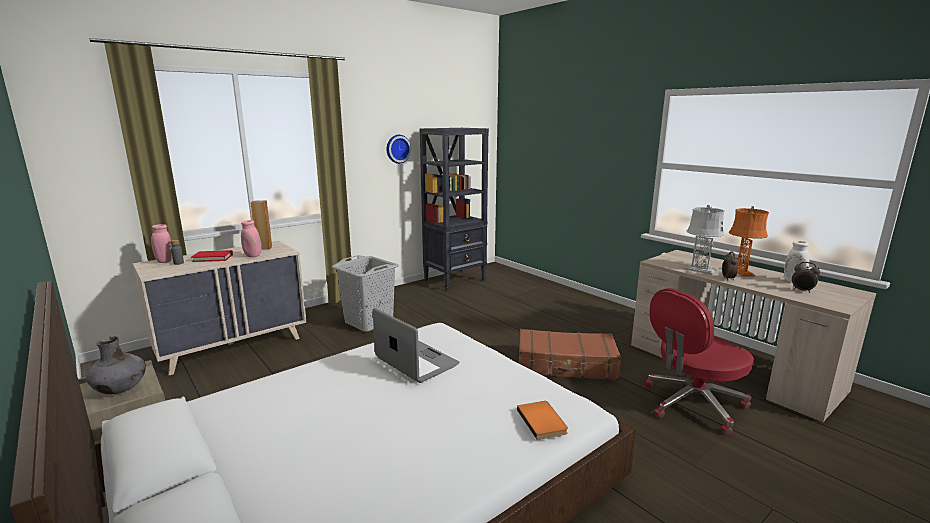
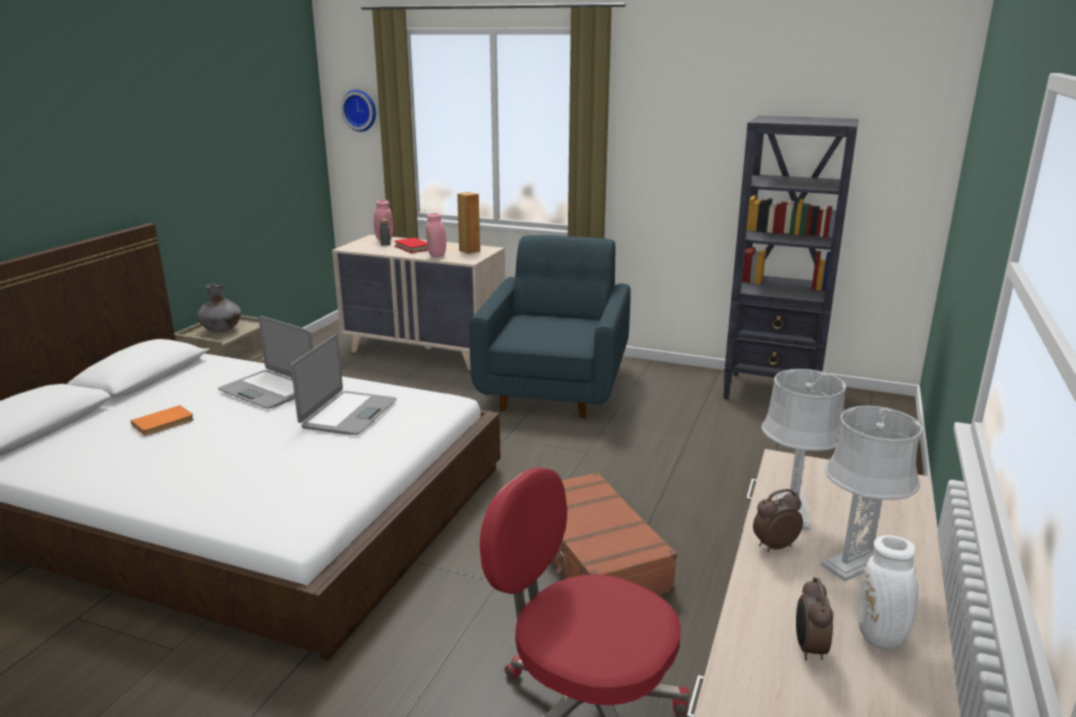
camera: 60 degrees right, 5 degrees up
(321, 386) = (268, 390): none -> laptop
(369, 322) = (554, 387): grey laundry basket -> blue armchair
(397, 149) = (714, 147): wall clock -> wall clock (360, 110)
(543, 421) = (250, 508): orange book -> orange book (164, 423)
(741, 272) = (856, 562): orange table lamp -> grey table lamp

